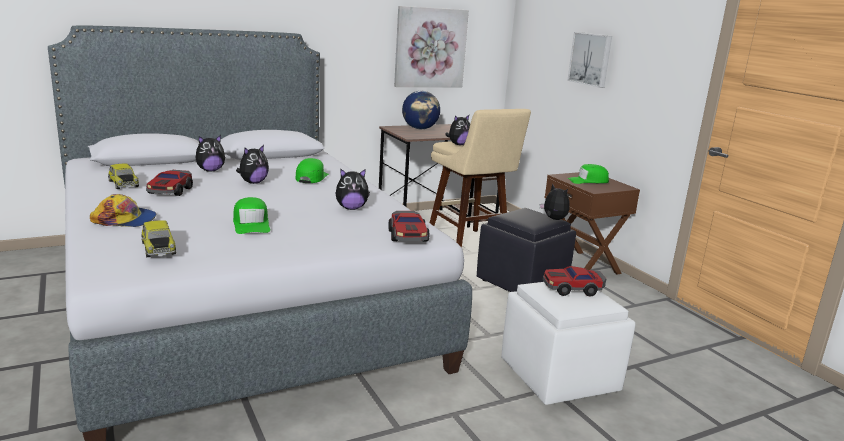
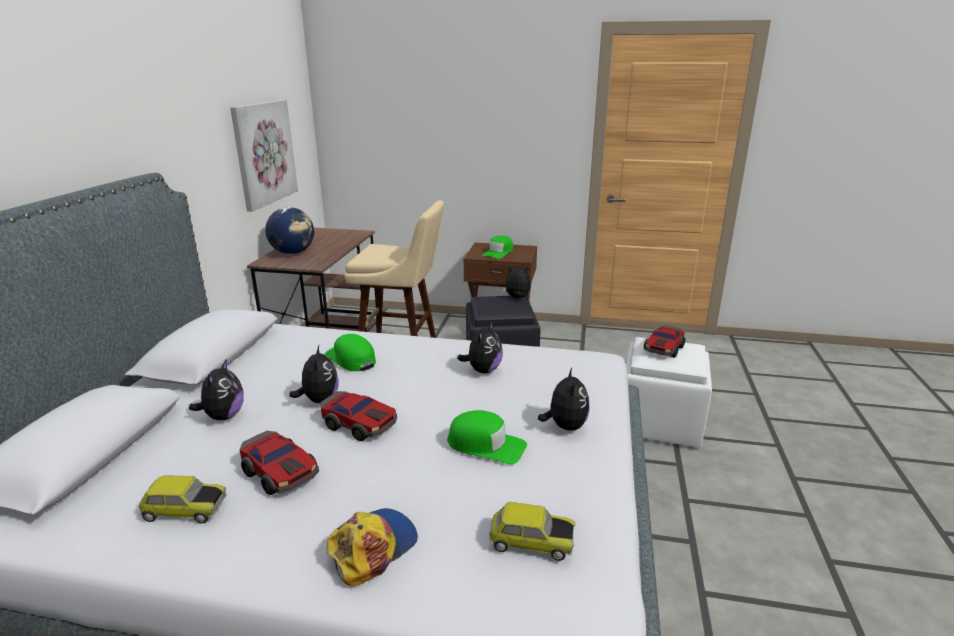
camera: 50 degrees left, 5 degrees up
(408, 235) = (590, 368): toy car -> toy car (359, 424)
(458, 144) = (376, 257): plush toy -> plush toy (565, 426)
(591, 59) = (447, 136): picture -> none

